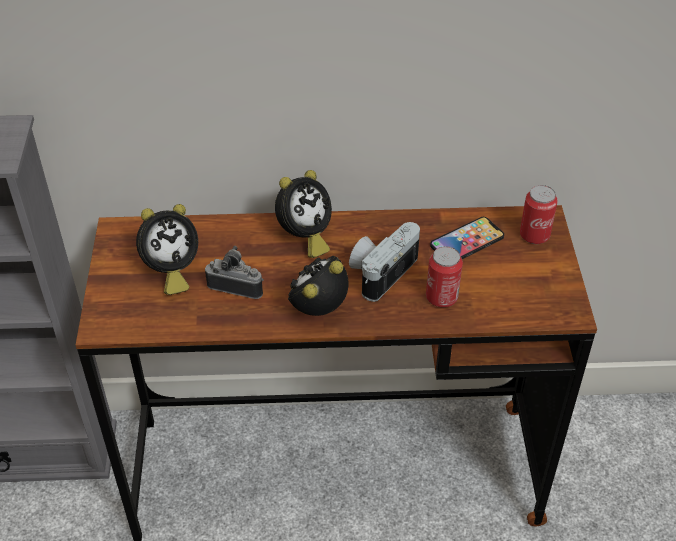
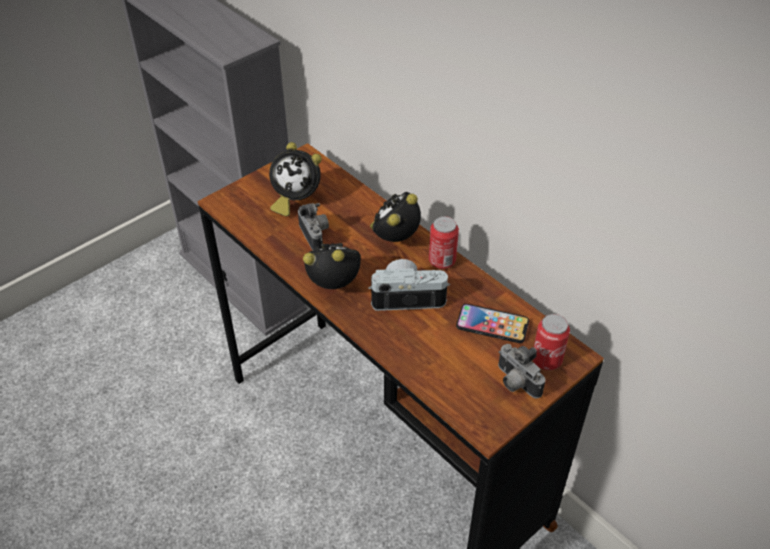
camera: 50 degrees right, 0 degrees up
(304, 237) = (395, 239): alarm clock -> alarm clock turned 120 degrees clockwise
(441, 297) = (418, 343): can -> can (442, 261)
(540, 267) = (515, 383): none -> camera

